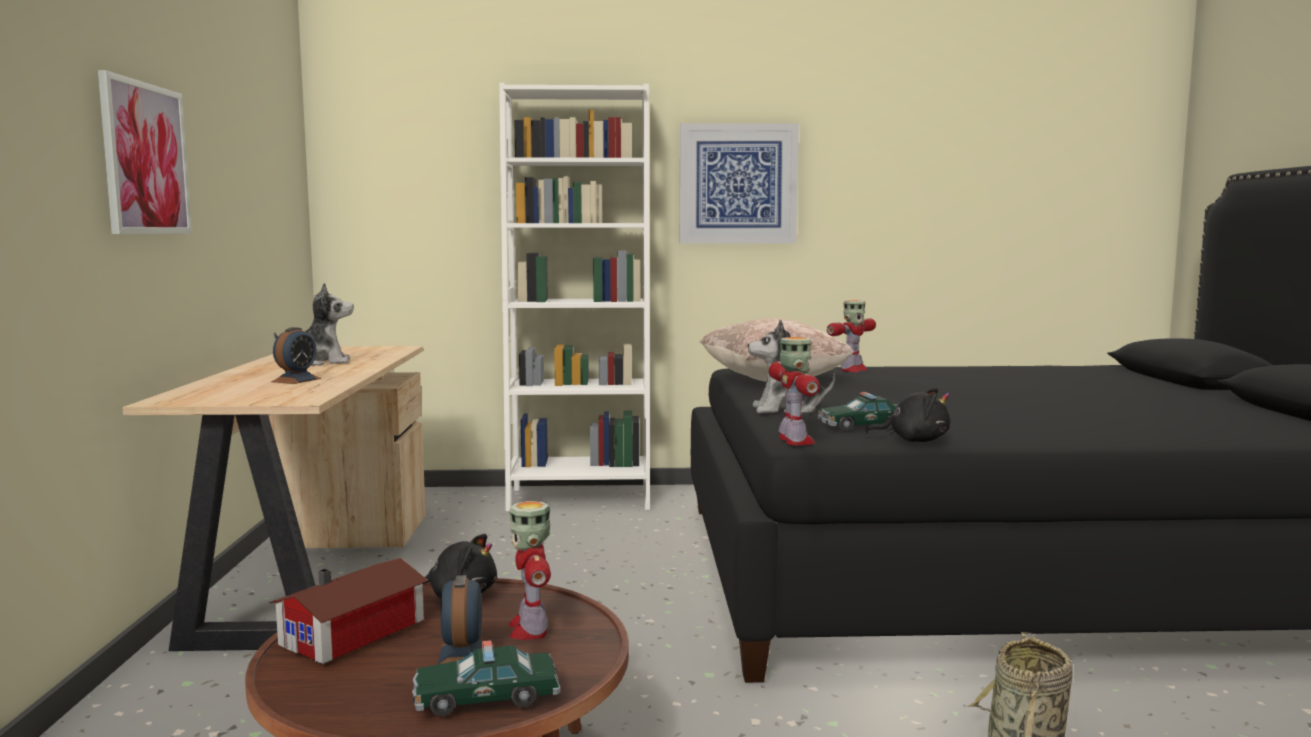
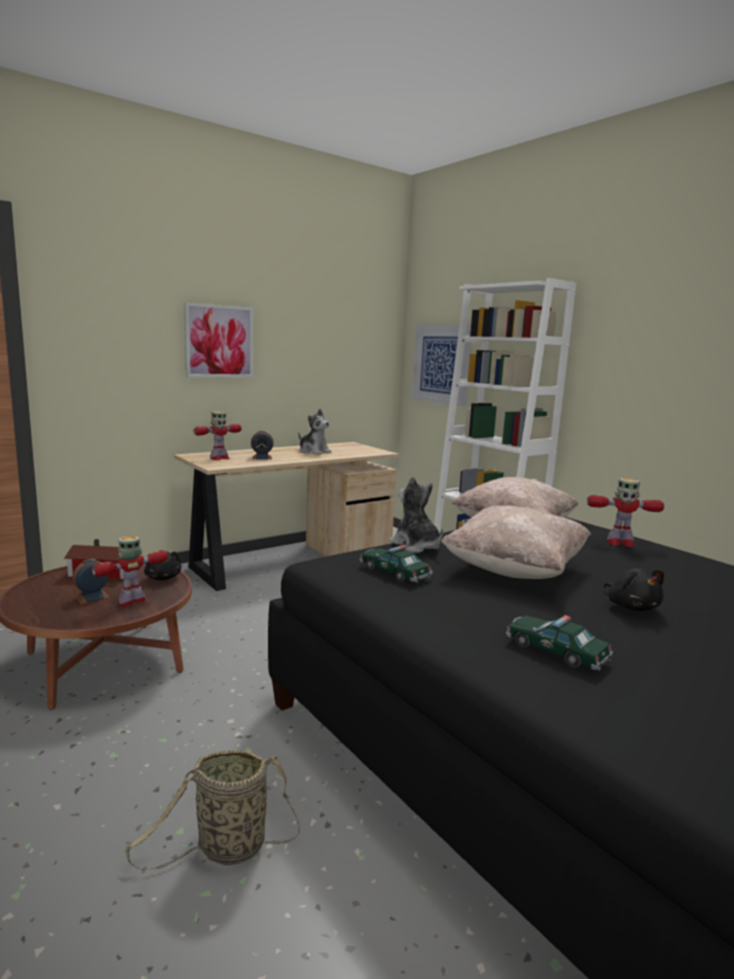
camera: 55 degrees right, 5 degrees up
(486, 698) = (44, 612): toy car -> toy car (556, 651)
(738, 184) = (641, 360): picture -> picture (441, 364)
(795, 441) = (319, 561): toy robot -> toy robot (219, 458)
(896, 401) = (514, 571): none -> beige pillow
(913, 440) = (370, 591): black plush toy -> black plush toy (631, 606)

